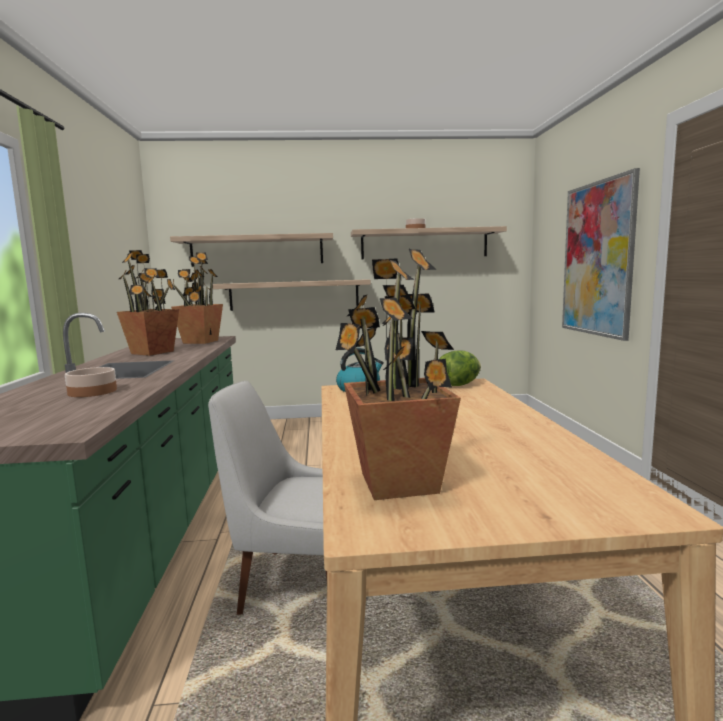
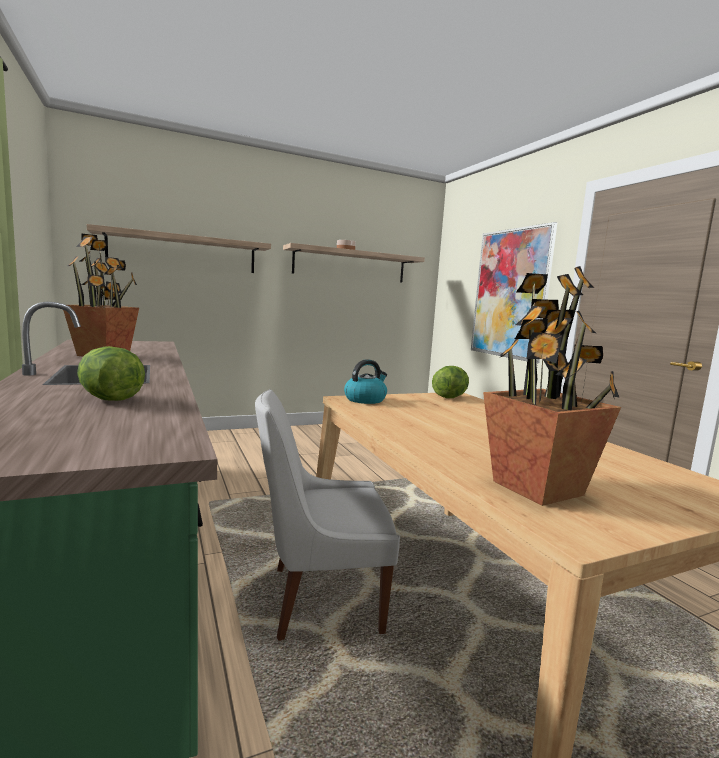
camera: 20 degrees left, 0 degrees up
(91, 392) = (110, 399): bowl -> lettuce
(200, 342) = (143, 346): potted plant -> none
(294, 295) = (221, 302): shelf -> none

